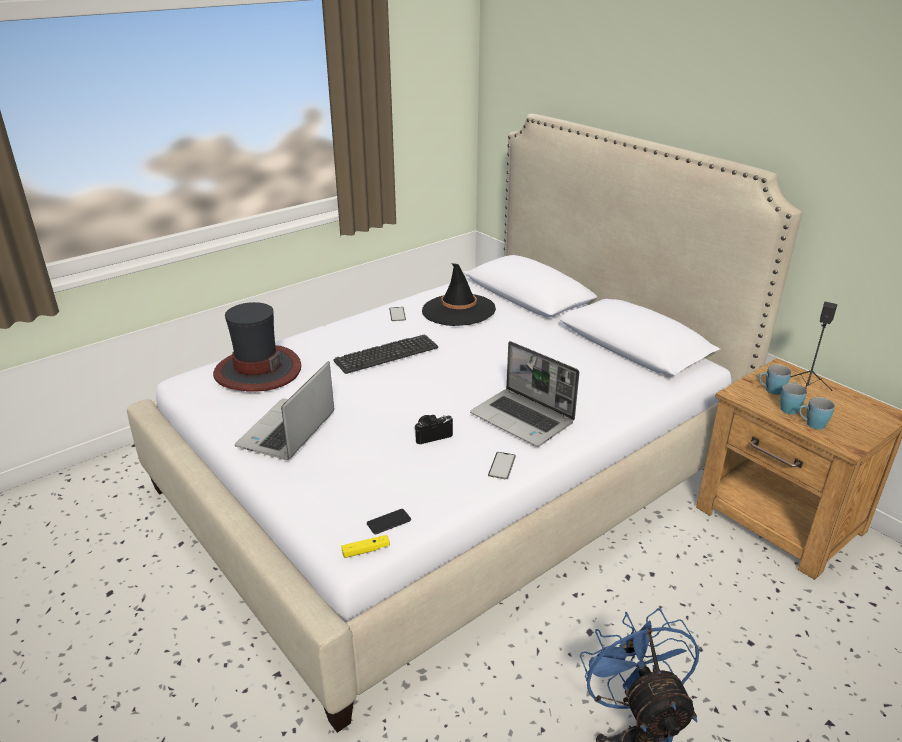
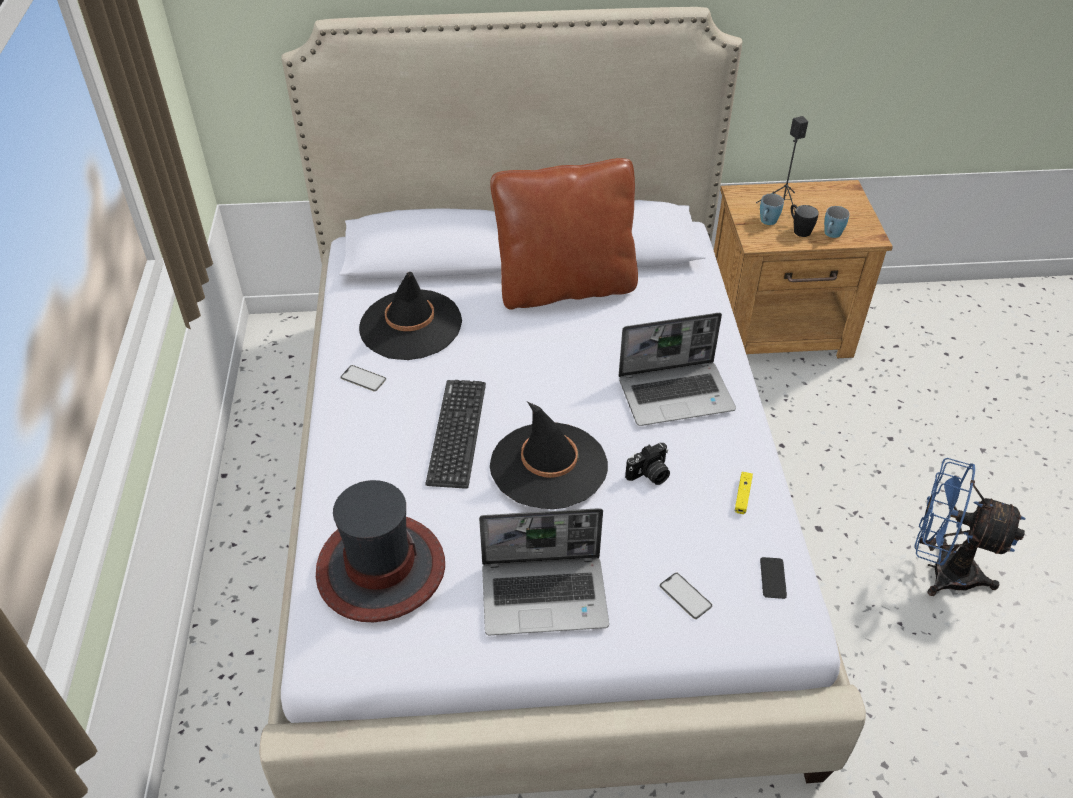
camera: 55 degrees left, 15 degrees up
(287, 432) = (545, 595): laptop -> laptop turned 60 degrees counterclockwise
(366, 550) = (804, 616): yellow game controller -> yellow game controller (742, 496)
(395, 394) = (548, 465): none -> black hat
(432, 435) = (649, 475): camera -> camera turned 135 degrees counterclockwise
(502, 466) = (741, 450): phone -> phone (685, 596)
(567, 343) = (565, 287): none -> brown pillow
(789, 407) = (799, 229): blue mug -> black mug

